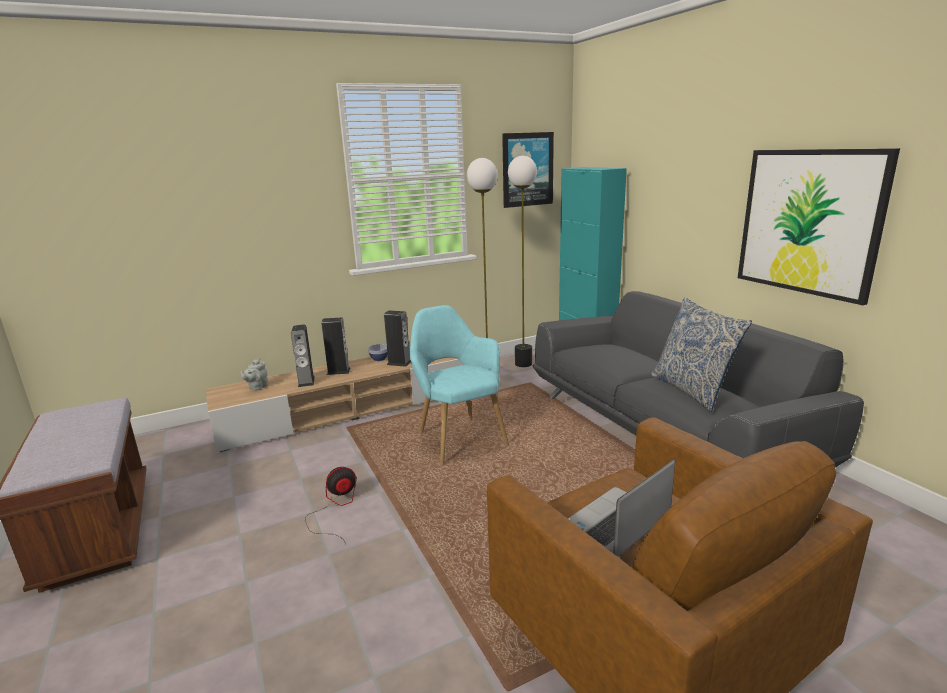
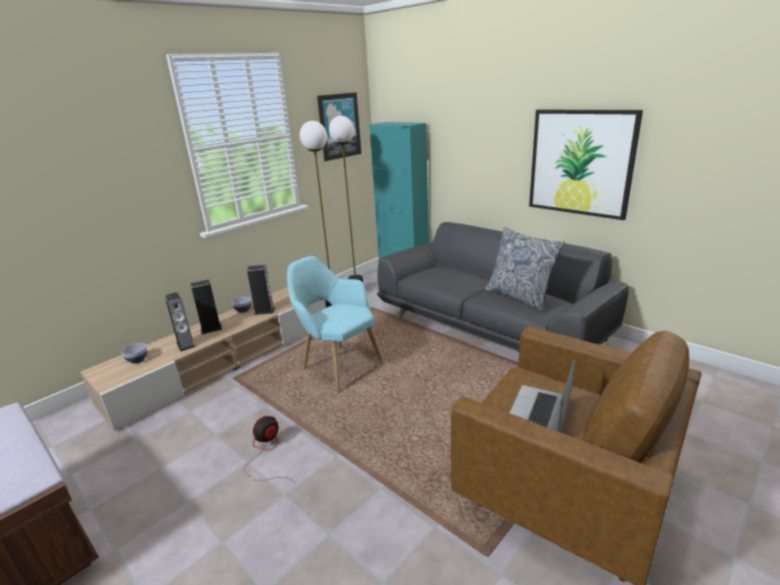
camera: 20 degrees left, 5 degrees up
(257, 387) = (137, 360): grey teapot -> bowl

